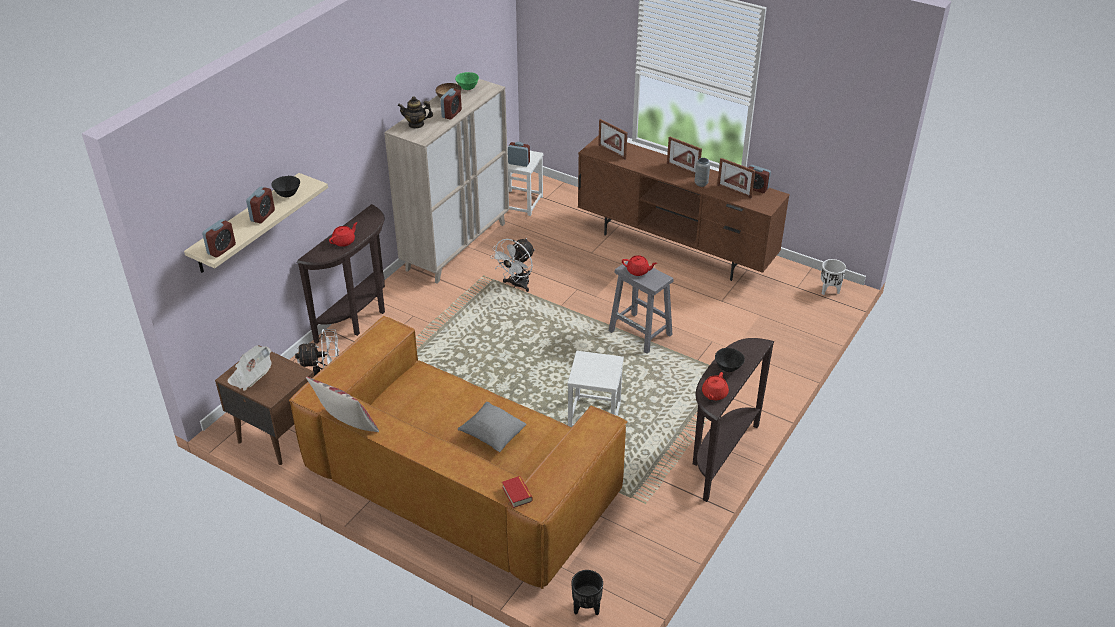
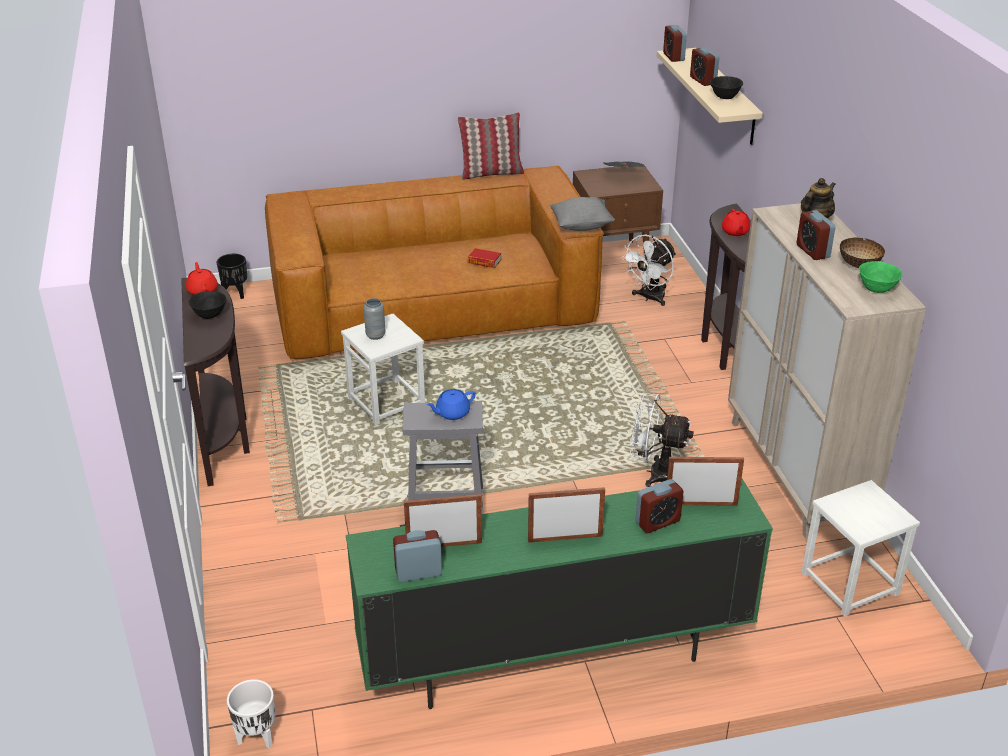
camera: 135 degrees right, 5 degrees down
(493, 435) = (405, 262): grey pillow -> grey pillow (582, 226)
(517, 285) = (655, 473): white fan -> white fan turned 60 degrees counterclockwise
(517, 494) = (305, 196): book -> book (484, 261)
(519, 163) = (852, 504): alarm clock -> alarm clock (657, 522)
(638, 271) = (452, 413): red teapot -> blue teapot
(676, 248) = (553, 658): brown tv stand -> green tv stand
(701, 183) = (506, 528): grey vase -> grey vase (375, 335)

